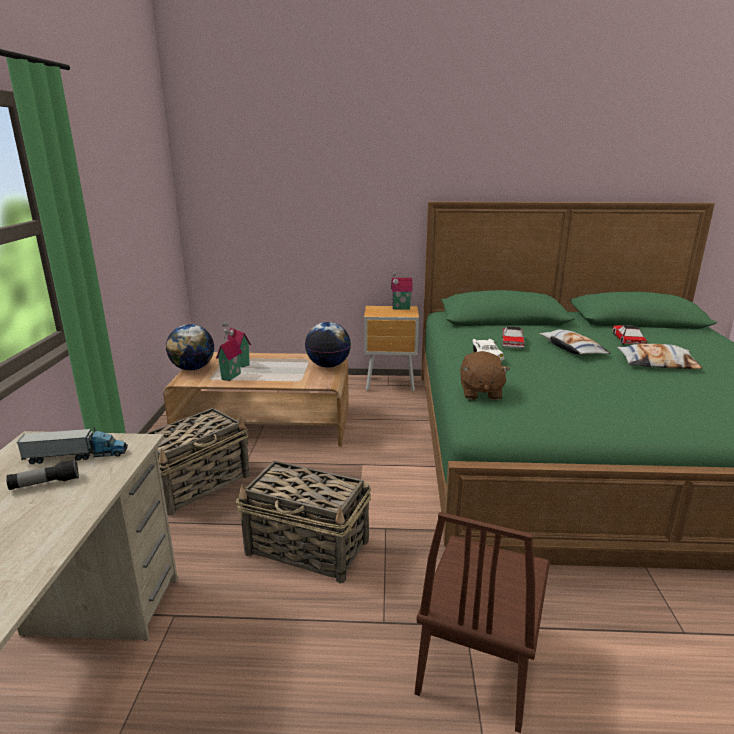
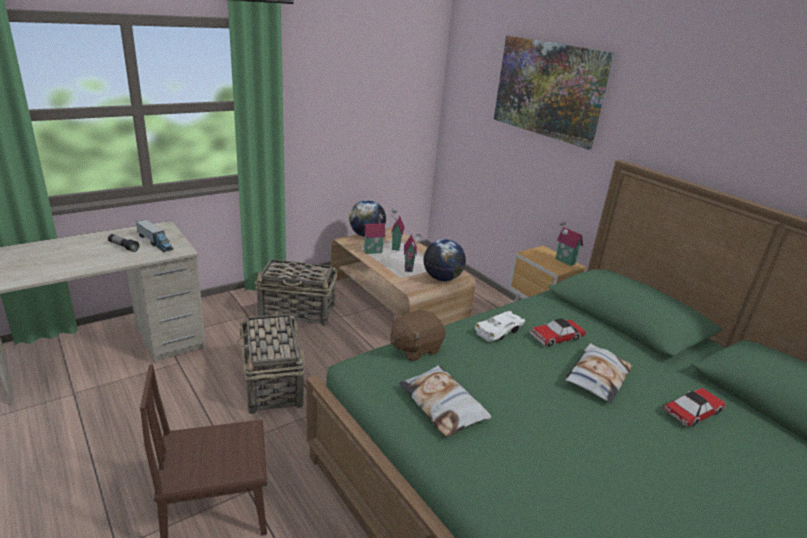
camera: 50 degrees right, 5 degrees up
(289, 371) = (410, 268): none -> toy house
(330, 156) = (548, 89): none -> picture
(657, 363) = (645, 447): pillow -> pillow (443, 405)

